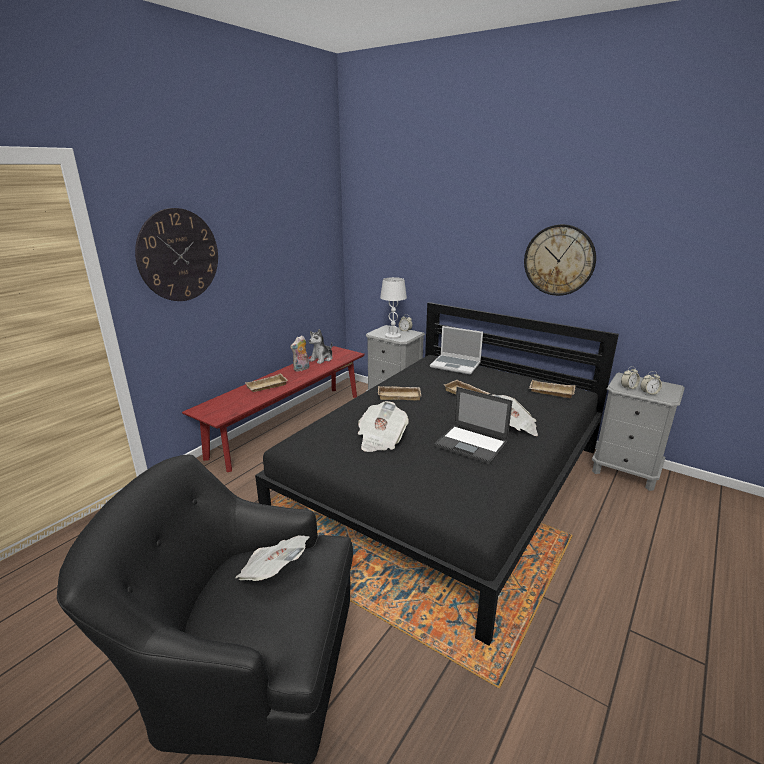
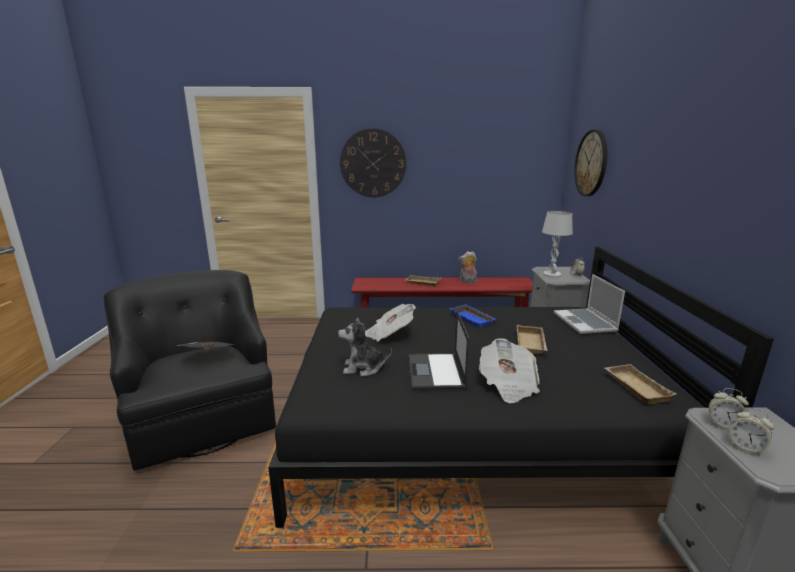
camera: 55 degrees right, 5 degrees down
(322, 359) = (497, 281): plush toy -> plush toy (363, 368)
(399, 395) = (473, 319): beige tray -> blue tray
(559, 260) = (723, 205): wall clock -> wall clock (591, 163)

